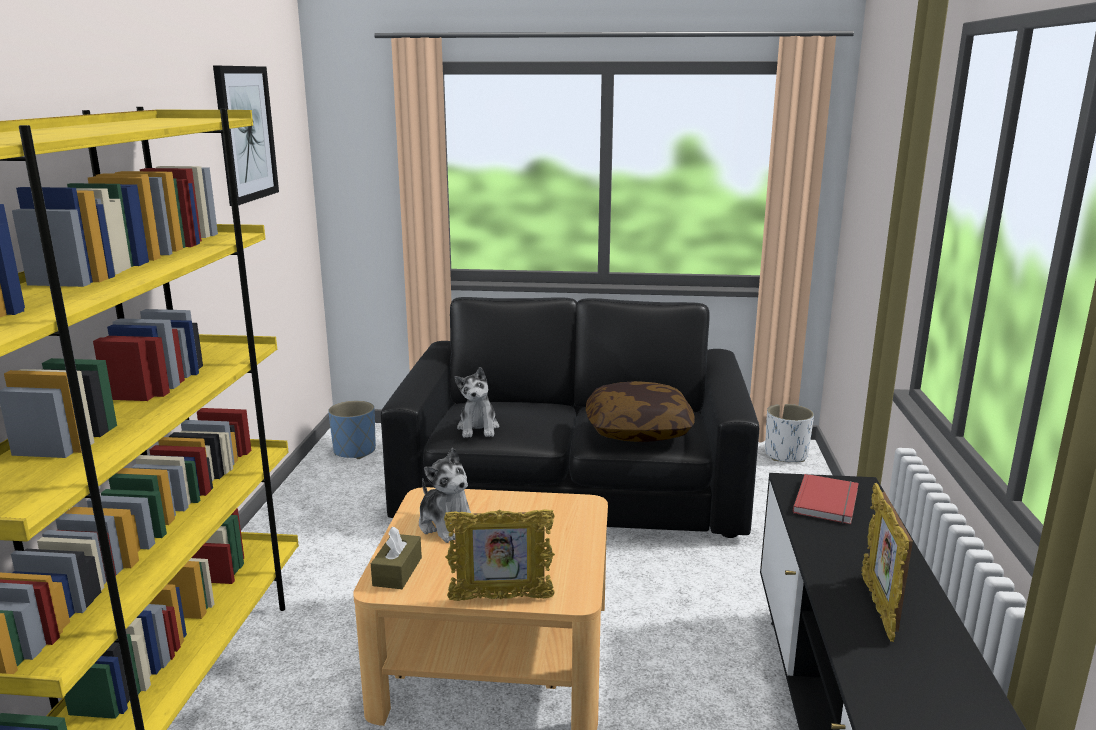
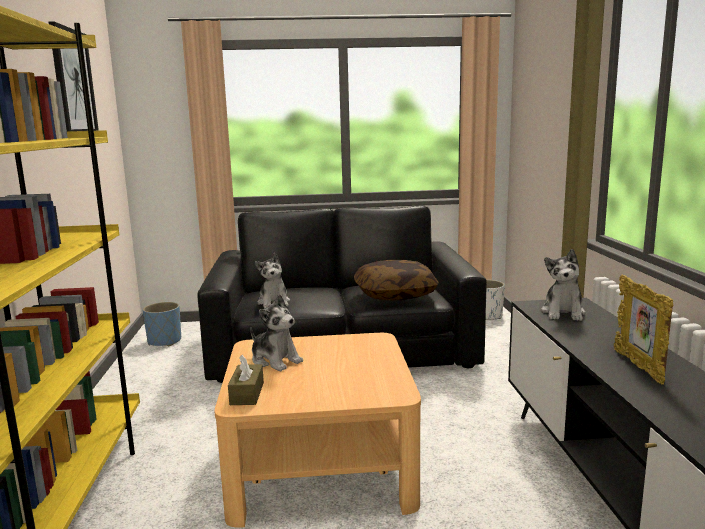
camera: 10 degrees left, 5 degrees down
(501, 598) = (340, 401): picture frame -> none
(829, 502) = (563, 313): red book -> plush toy

